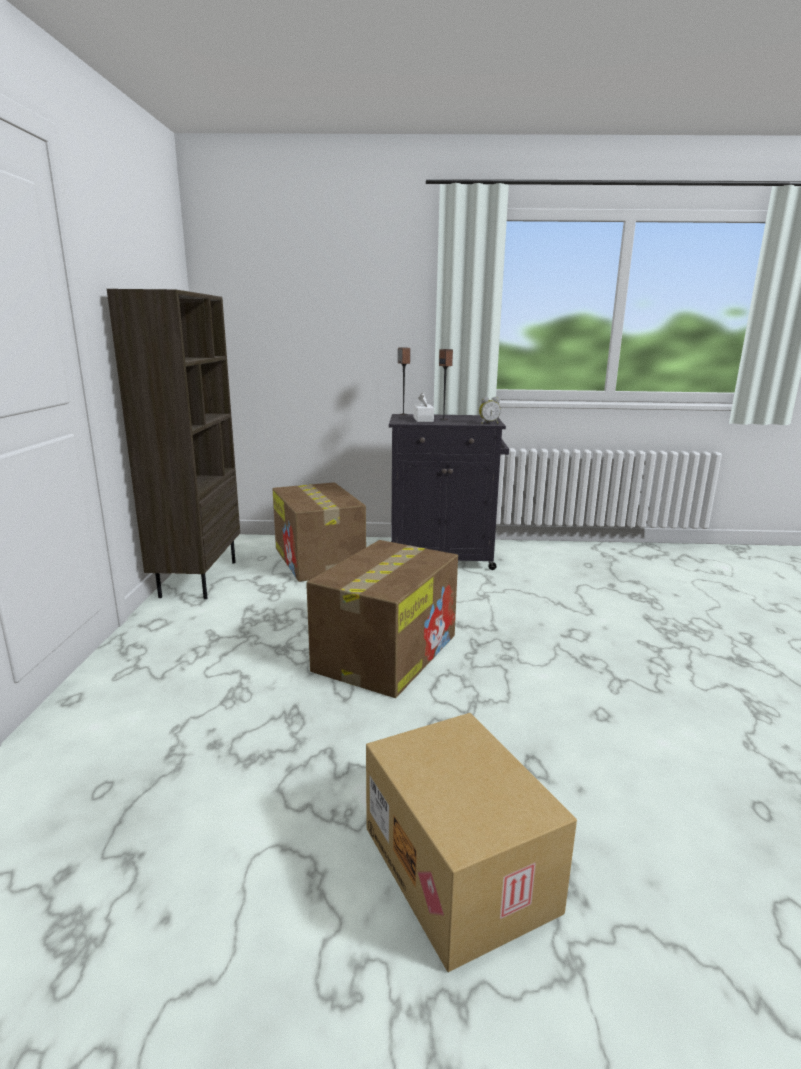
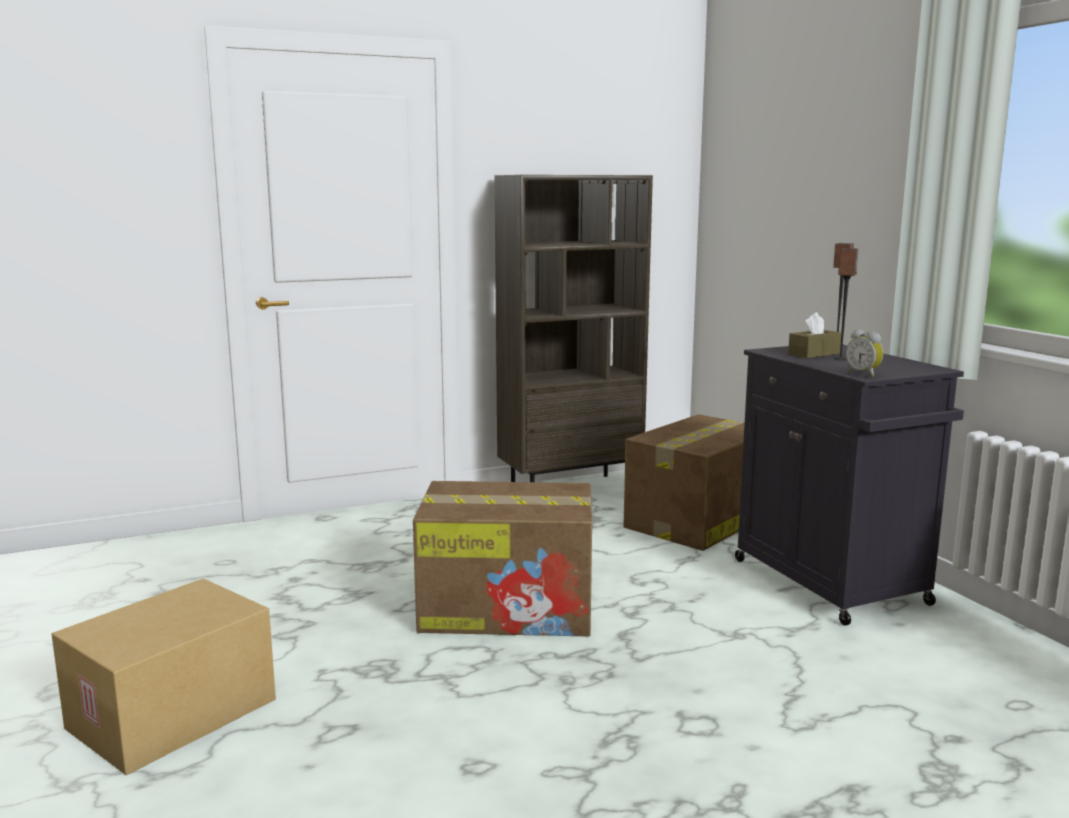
camera: 65 degrees right, 5 degrees down
(423, 419) = (814, 354): white tissue box -> brown tissue box

